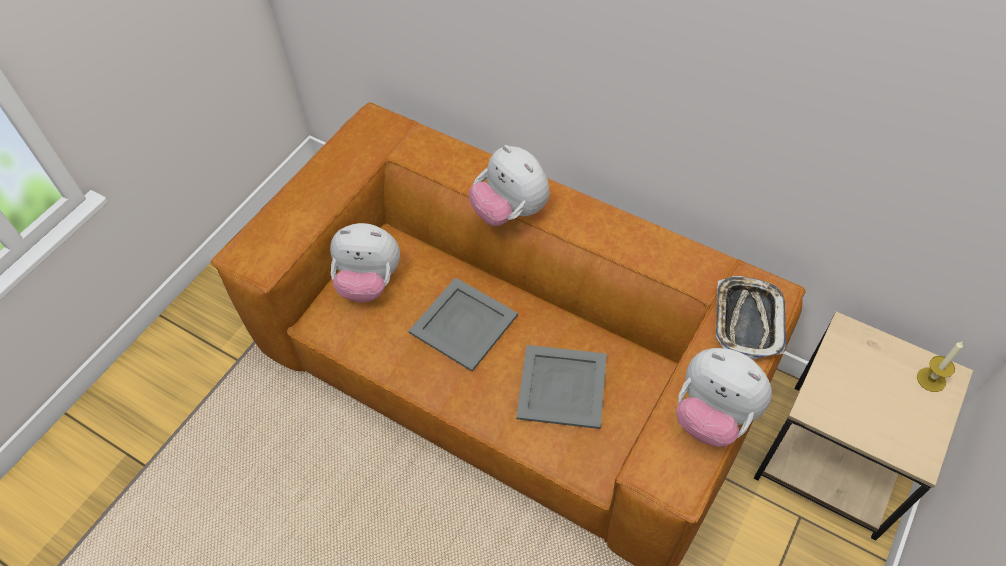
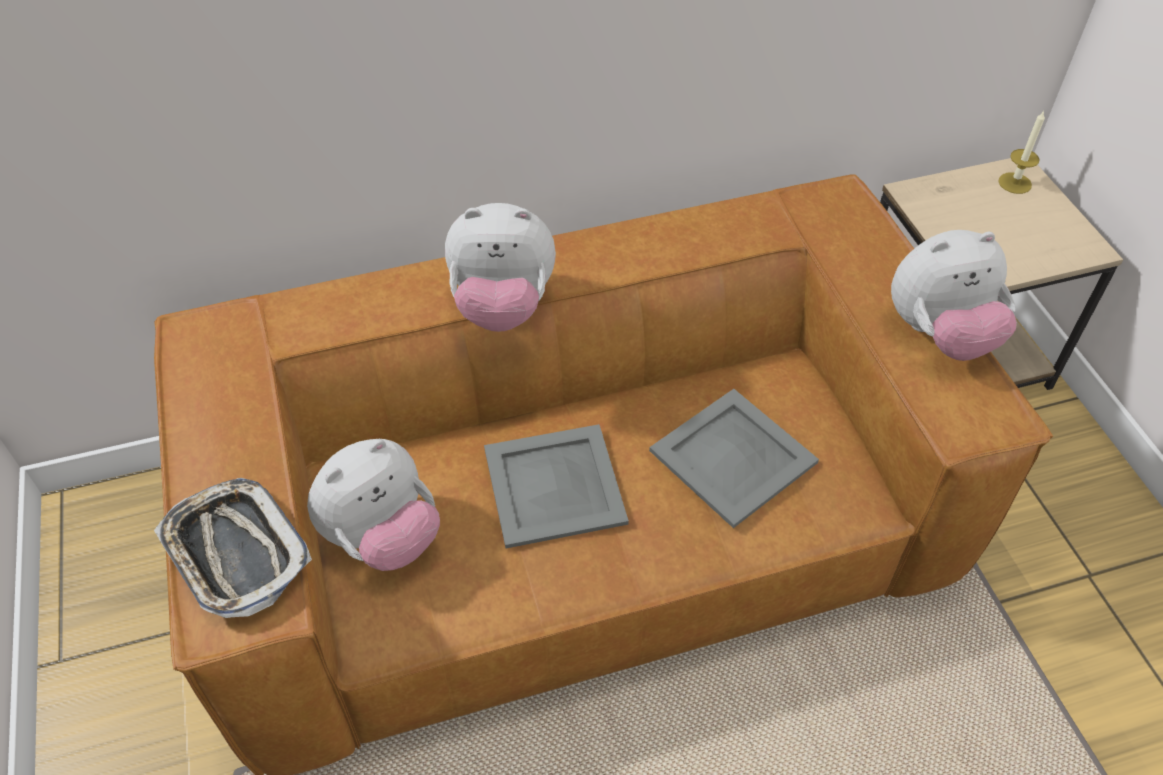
camera: 50 degrees left, 5 degrees down
(747, 320) = (853, 234): tray -> tray (235, 552)

